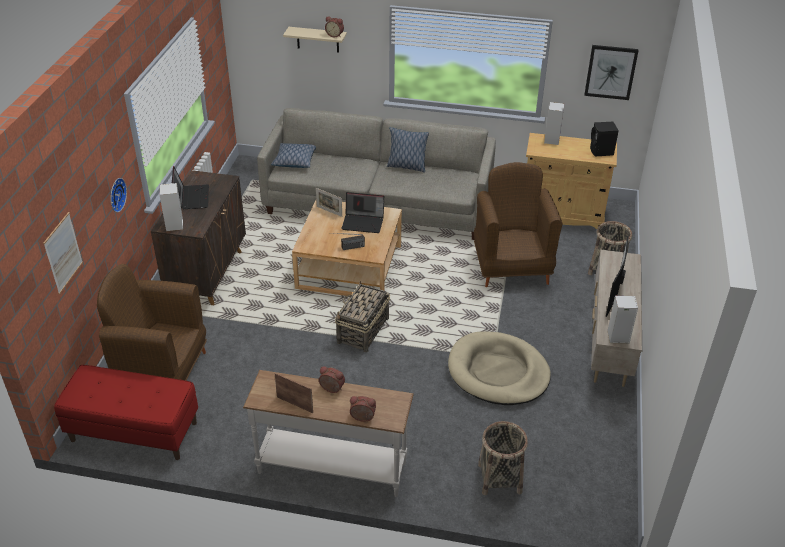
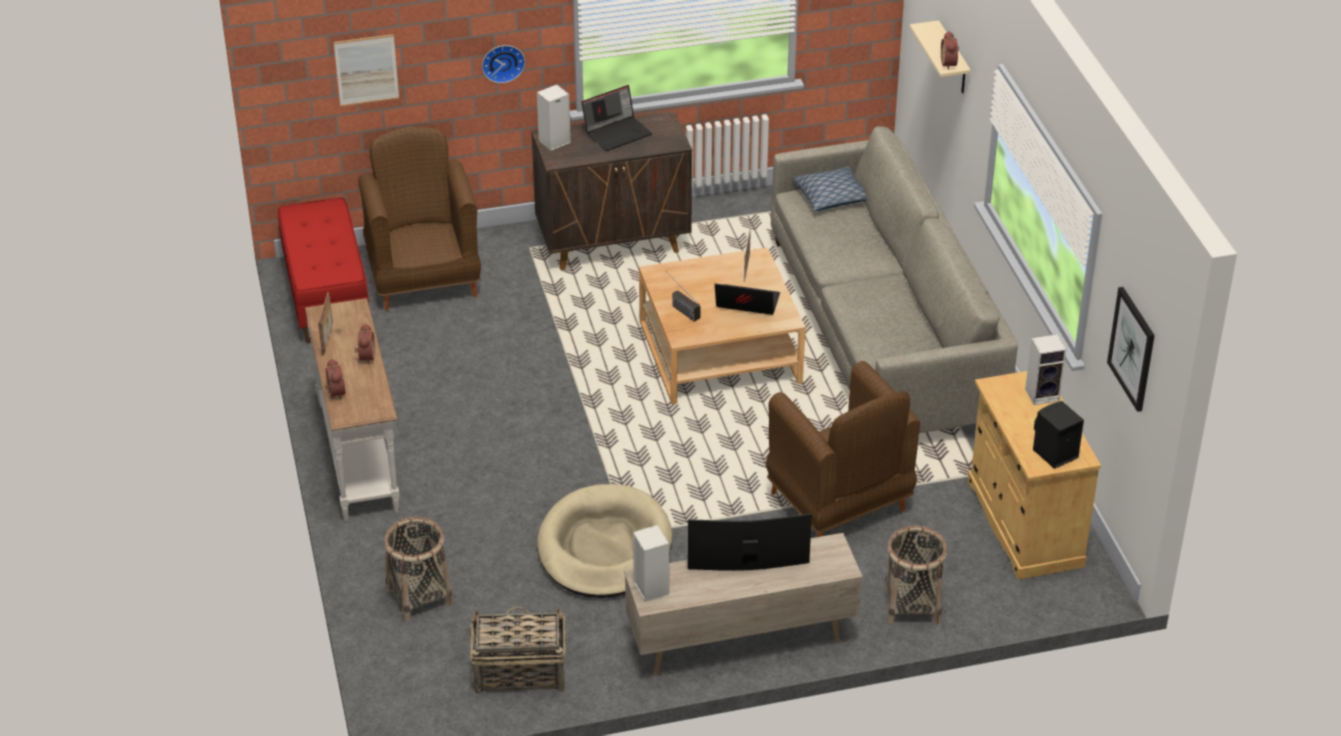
camera: 65 degrees right, 0 degrees up
(362, 331) = (601, 406): basket -> basket (518, 672)
(363, 222) = (746, 304): laptop -> laptop turned 120 degrees clockwise
(406, 166) = (905, 297): pillow -> none
(511, 267) = (839, 504): brown armchair -> brown armchair turned 90 degrees clockwise

